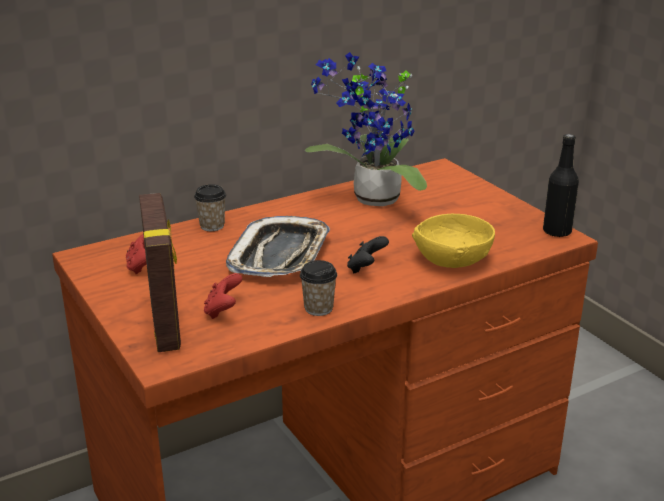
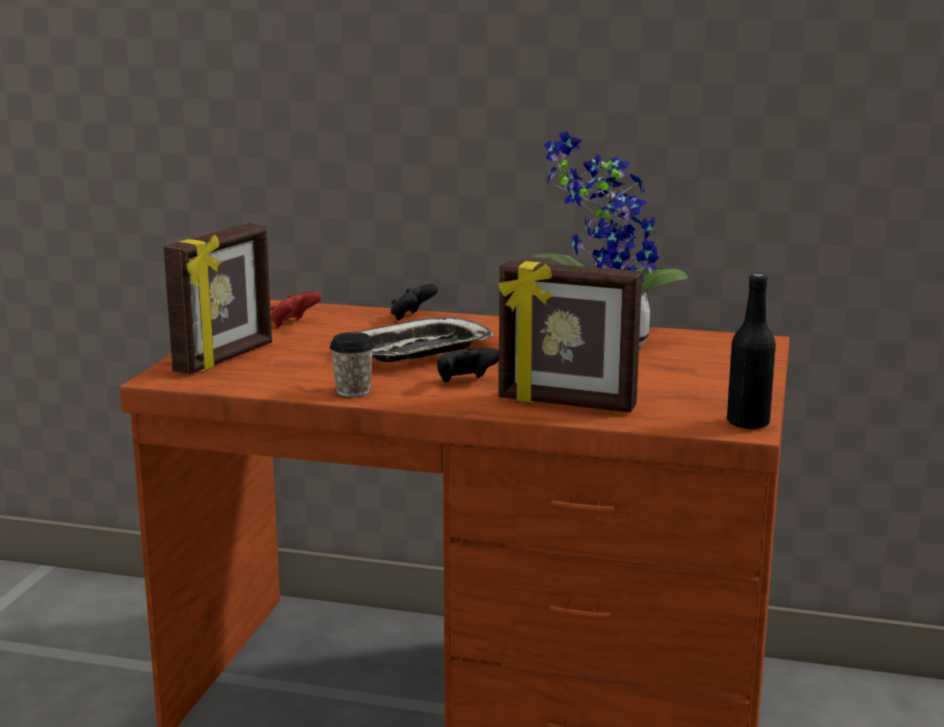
camera: 45 degrees right, 10 degrees down
(212, 226) = (412, 317): cup -> black game controller
(223, 311) = (279, 367): red game controller -> none
(452, 259) = (566, 404): yellow bowl -> picture frame

